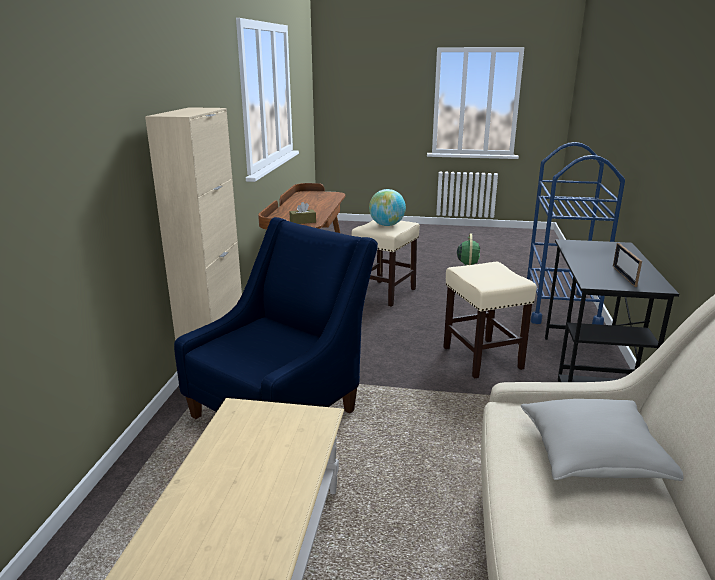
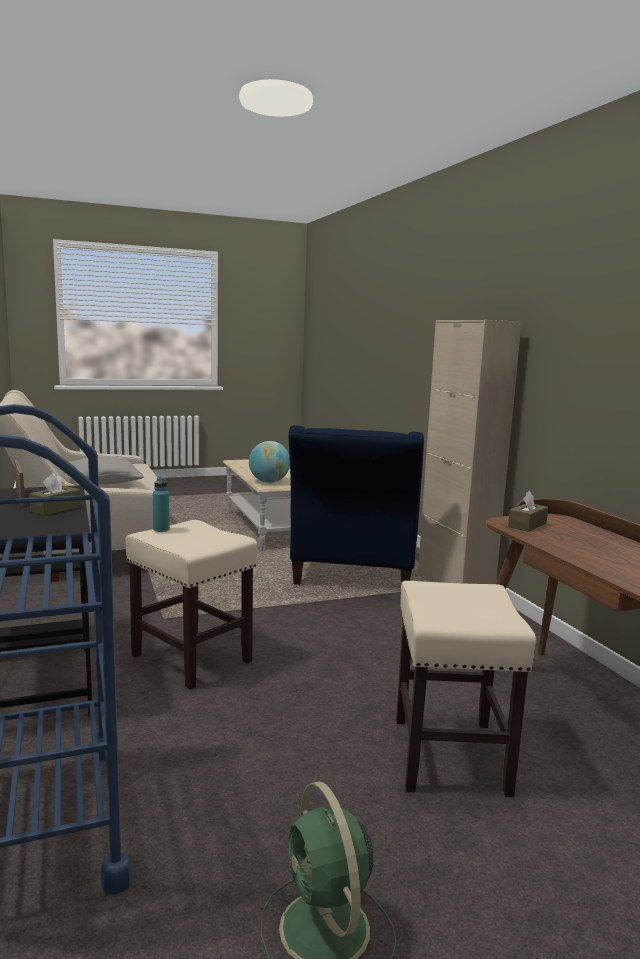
camera: 150 degrees right, 10 degrees down
(387, 225) = (464, 605): globe -> globe (269, 482)
(510, 282) = (161, 529): none -> turquoise bottle
(587, 261) = (55, 509): none -> brown tissue box

